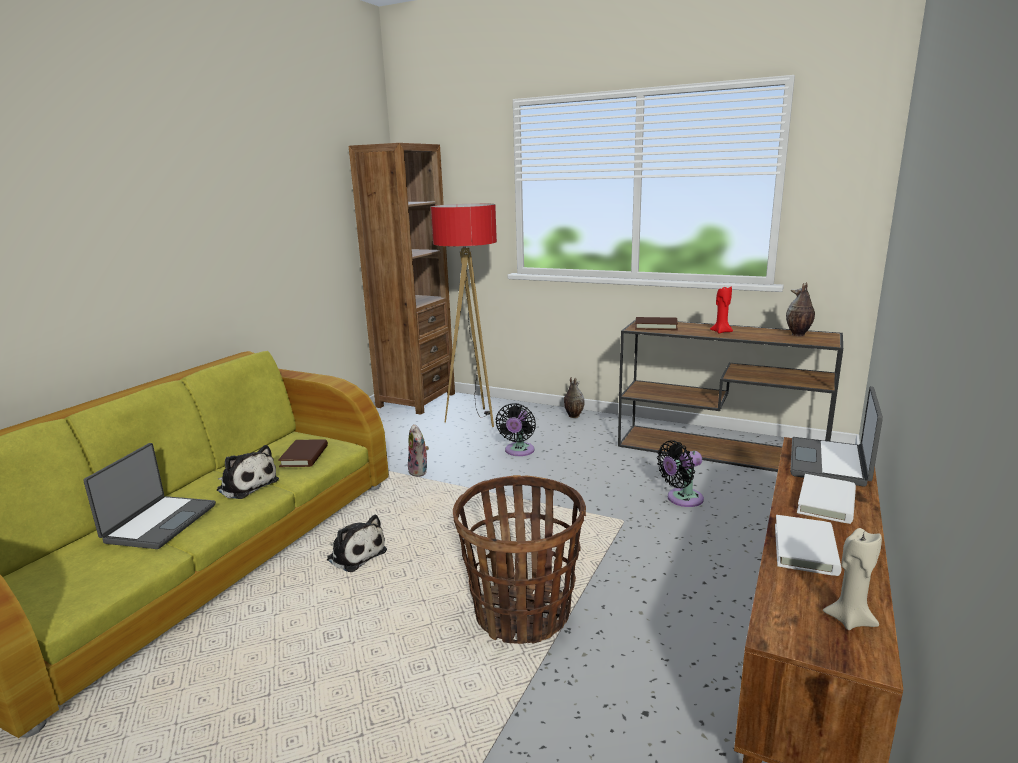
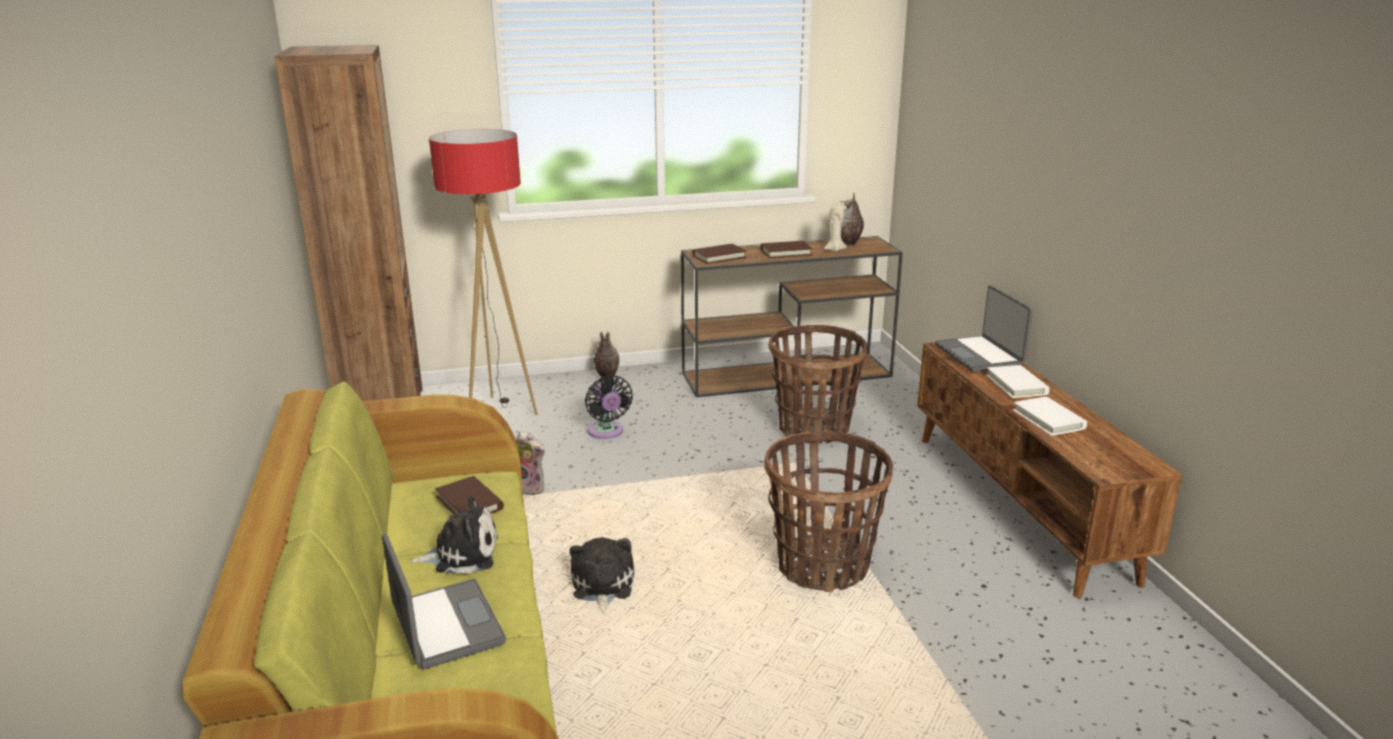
camera: 40 degrees left, 5 degrees up
(355, 554) = (602, 588): plush toy -> plush toy turned 90 degrees counterclockwise
(681, 499) = (814, 428): black fan -> basket
(721, 331) = (786, 252): red candle -> brown book
(849, 619) = (1121, 451): beige candle -> beige candle (834, 250)

